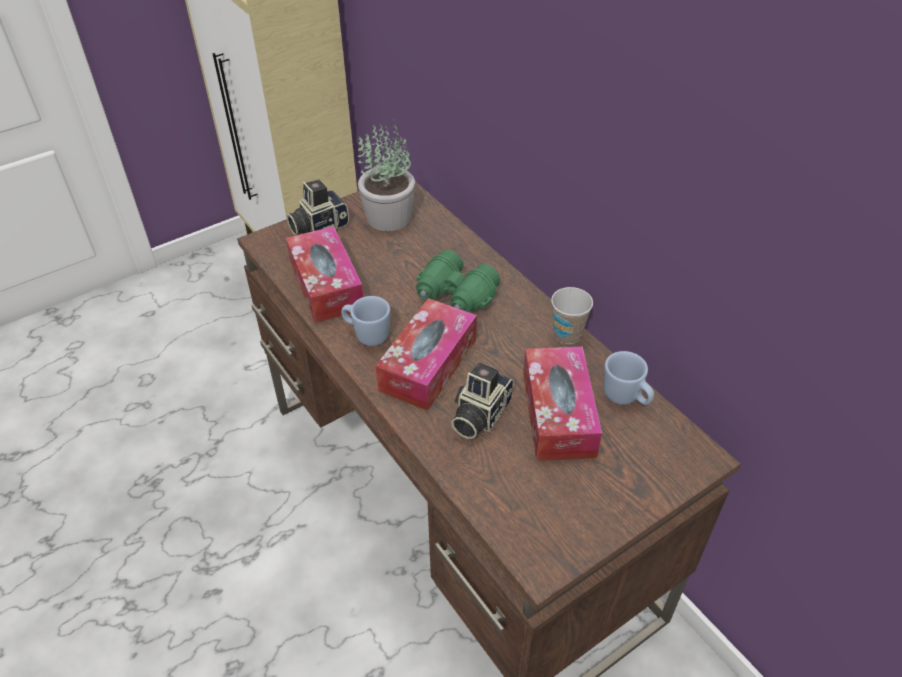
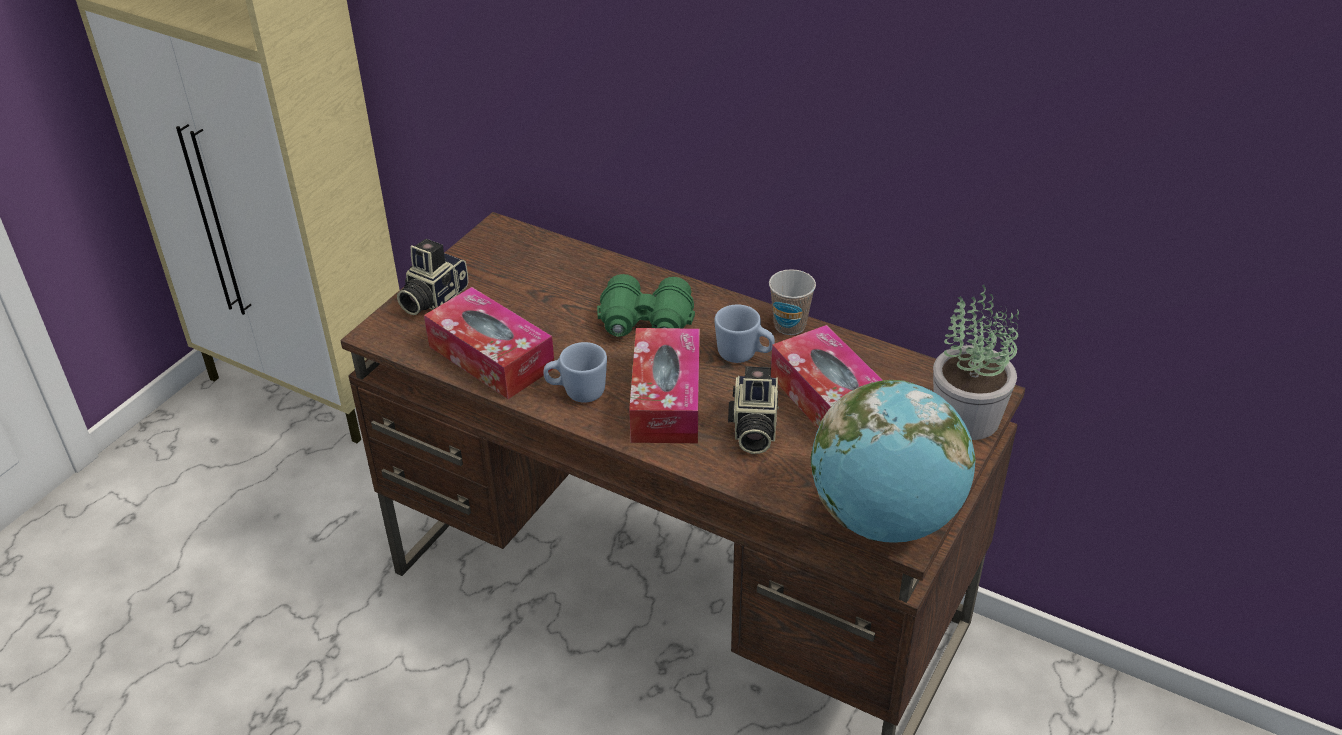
camera: 25 degrees left, 5 degrees down
(388, 216) = (509, 264): potted plant -> potted plant (965, 416)
(535, 539) = (885, 518): none -> globe
(626, 398) = (886, 366): blue mug -> blue mug (744, 355)

